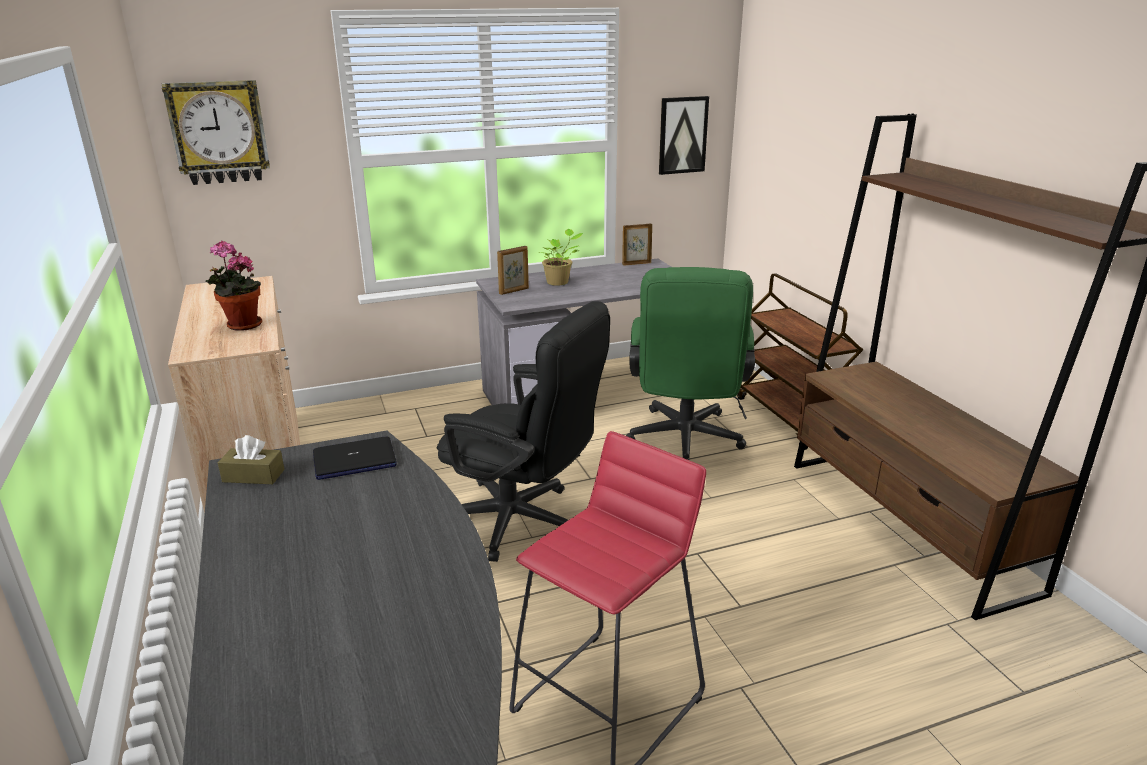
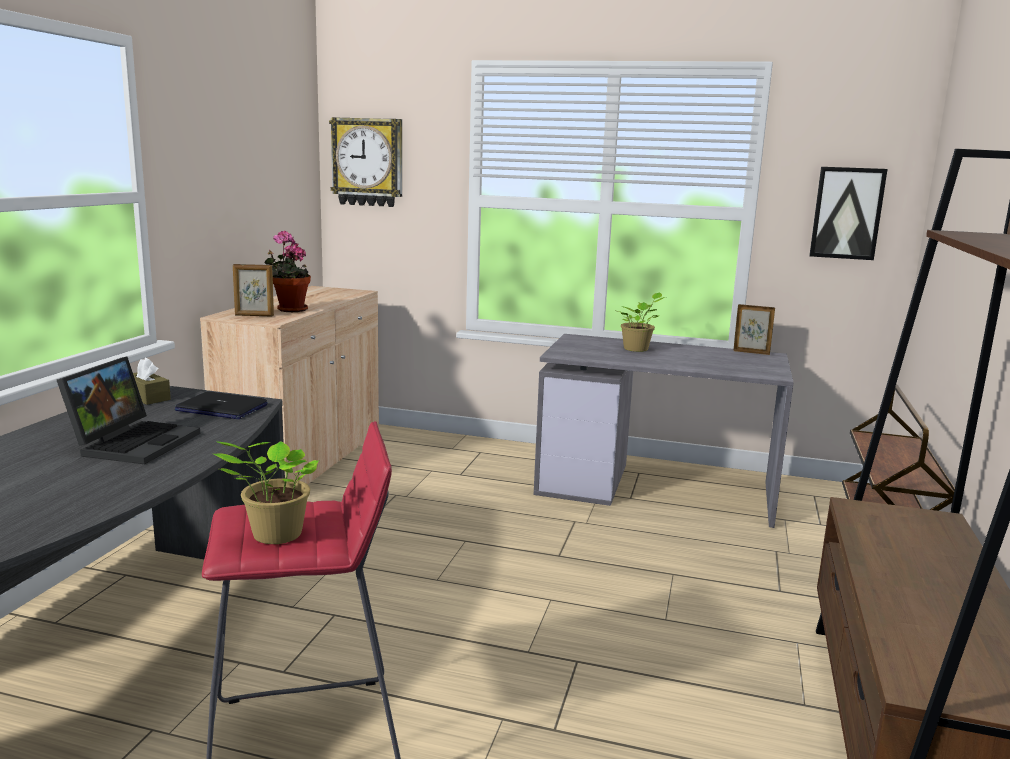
camera: 35 degrees right, 10 degrees down
(355, 527) = (134, 442): none -> laptop
(514, 291) = (580, 346): picture frame -> picture frame (254, 315)
(523, 522) = (445, 566): black office chair -> none
(613, 557) = (274, 535): none -> potted plant
(684, 442) = (705, 561): green office chair -> none

